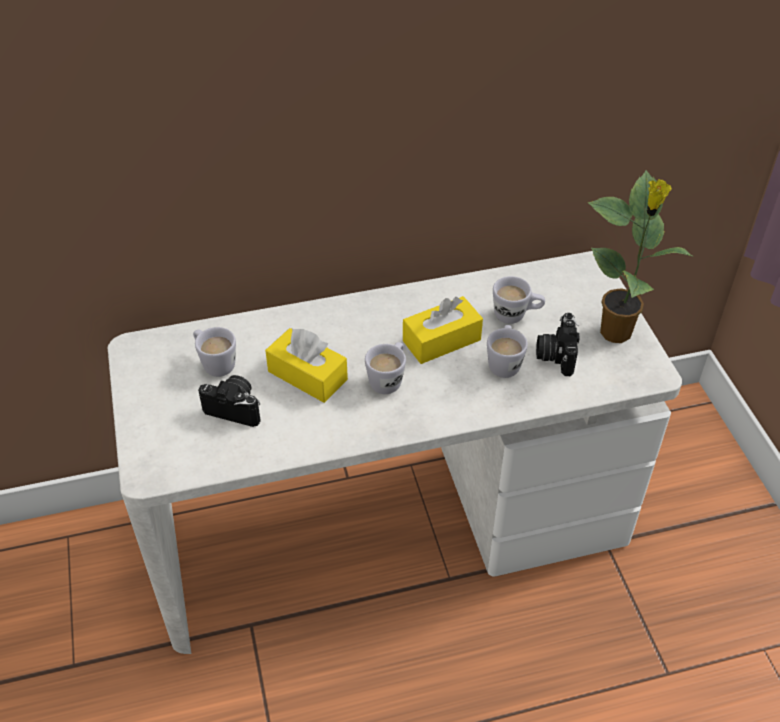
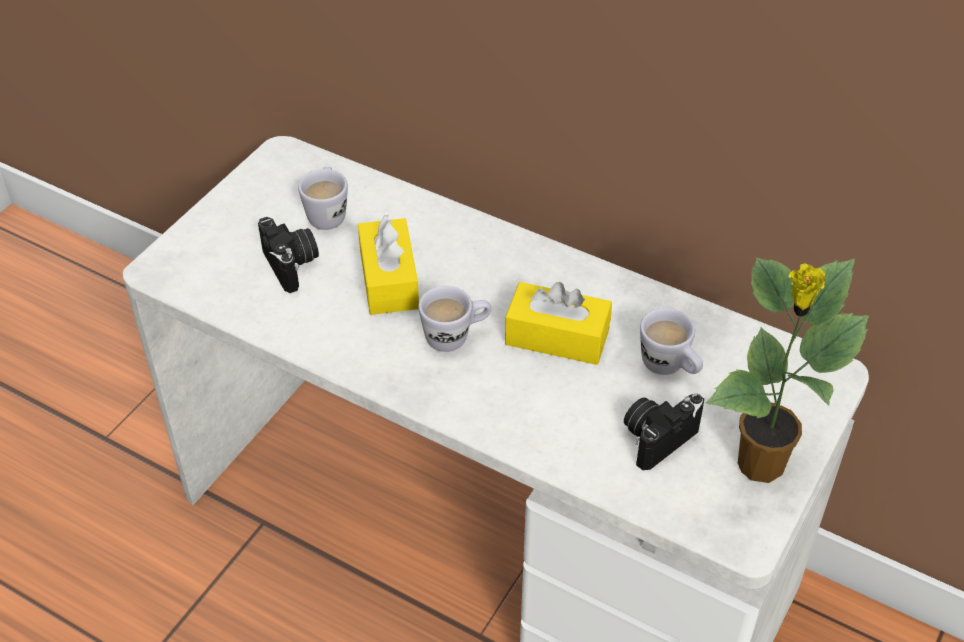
camera: 45 degrees right, 0 degrees up
(504, 363) = (590, 405): white mug -> none

